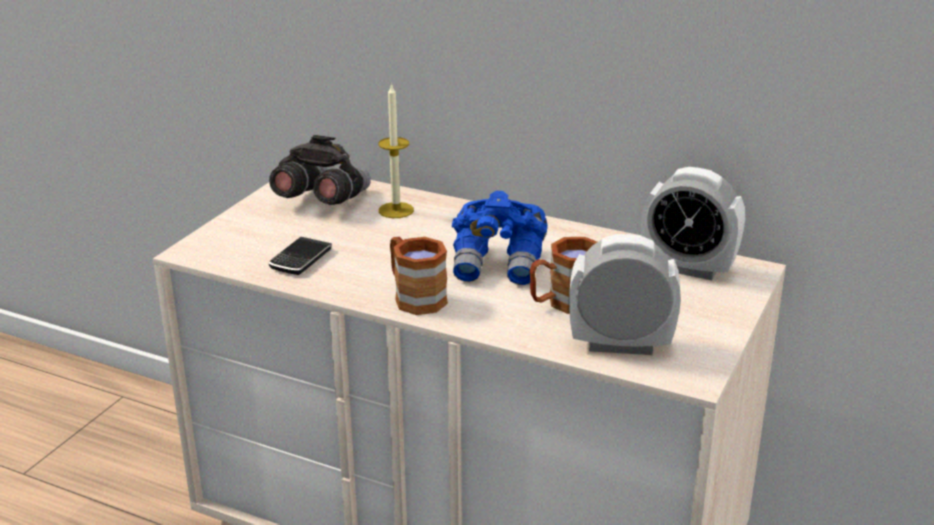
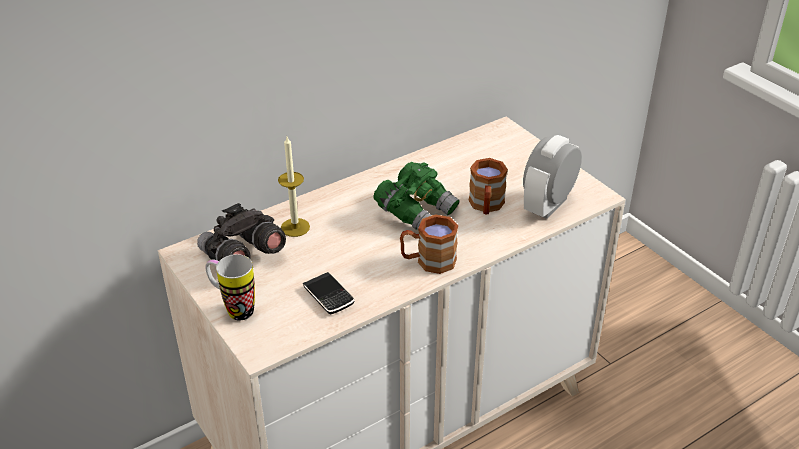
camera: 60 degrees left, 10 degrees up
(240, 221) = (233, 309): none -> mug
(499, 264) = (416, 212): blue binoculars -> green binoculars
(688, 268) = (483, 147): alarm clock -> none

